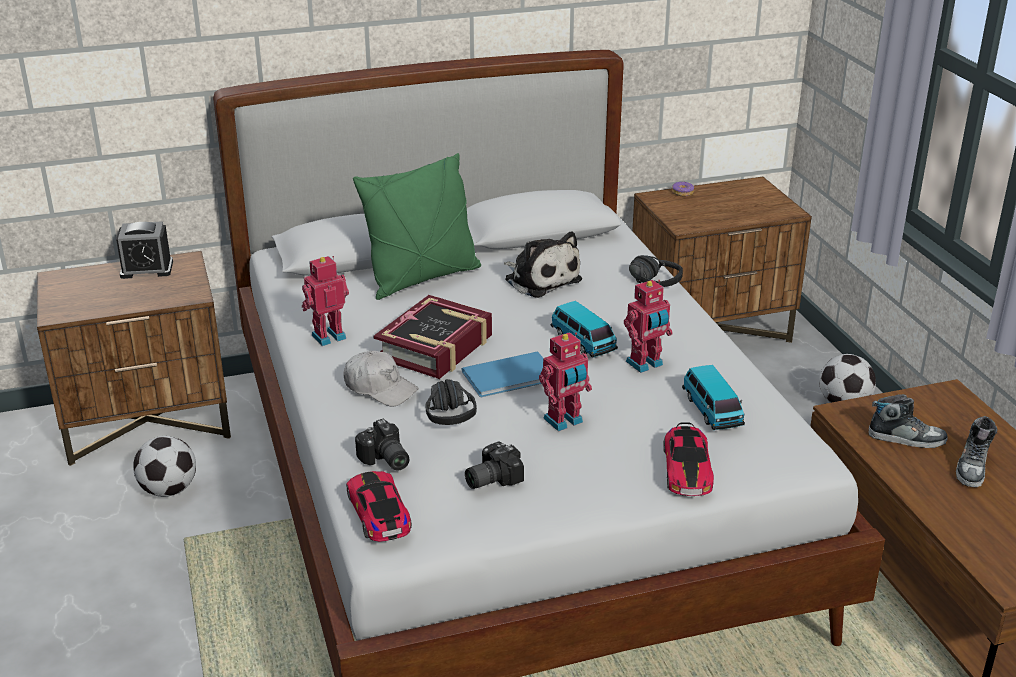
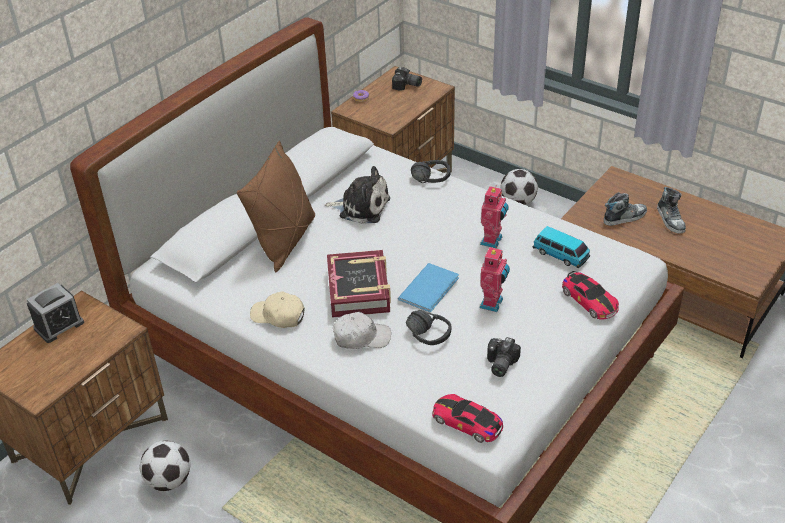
camera: 35 degrees left, 10 degrees up
(327, 336) = (278, 316): toy robot -> beige cap
(384, 460) = (428, 386): camera -> camera (407, 86)
(422, 278) = (285, 241): green pillow -> brown pillow
(583, 342) = (441, 242): toy car -> none

